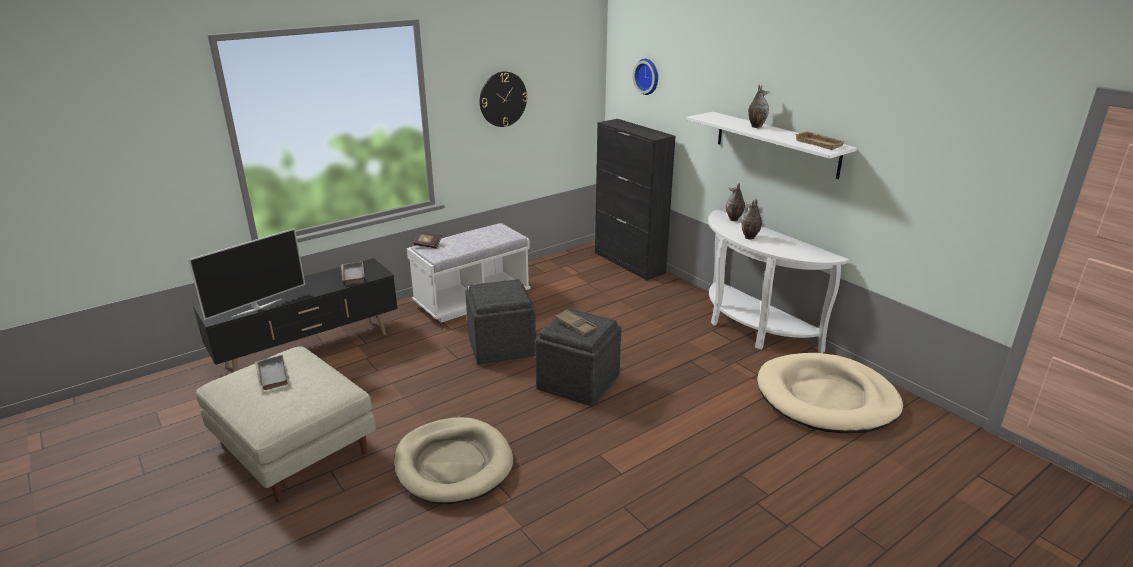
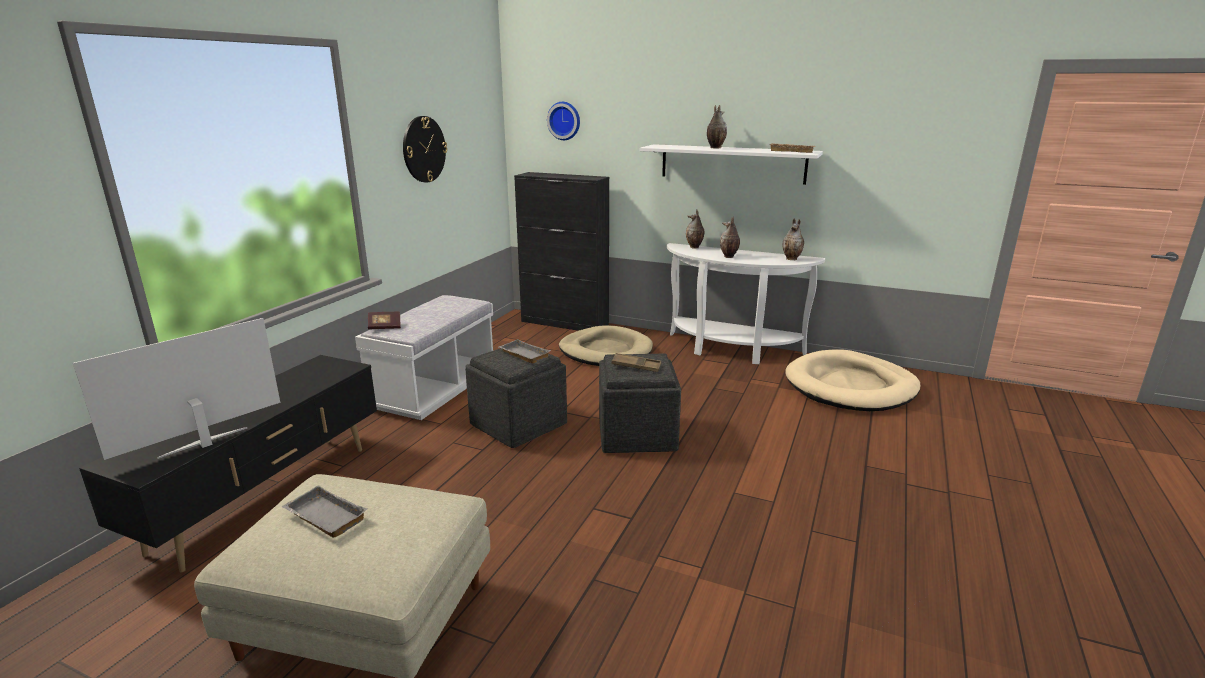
camera: 30 degrees left, 5 degrees down
(256, 307) = (204, 443): television -> television turned 150 degrees counterclockwise
(352, 275) = (313, 377): grey tray -> grey tray (523, 355)
(453, 464) = (598, 557): beige dog bed -> beige dog bed (605, 351)
(810, 253) = (792, 259): none -> vase

